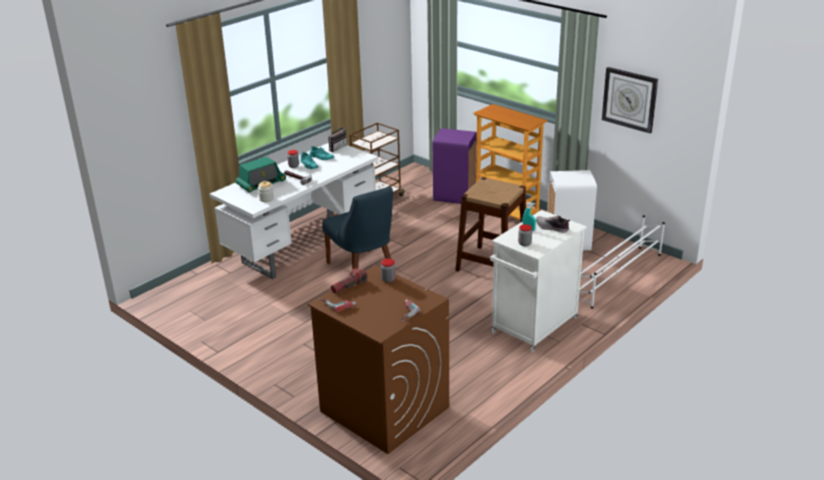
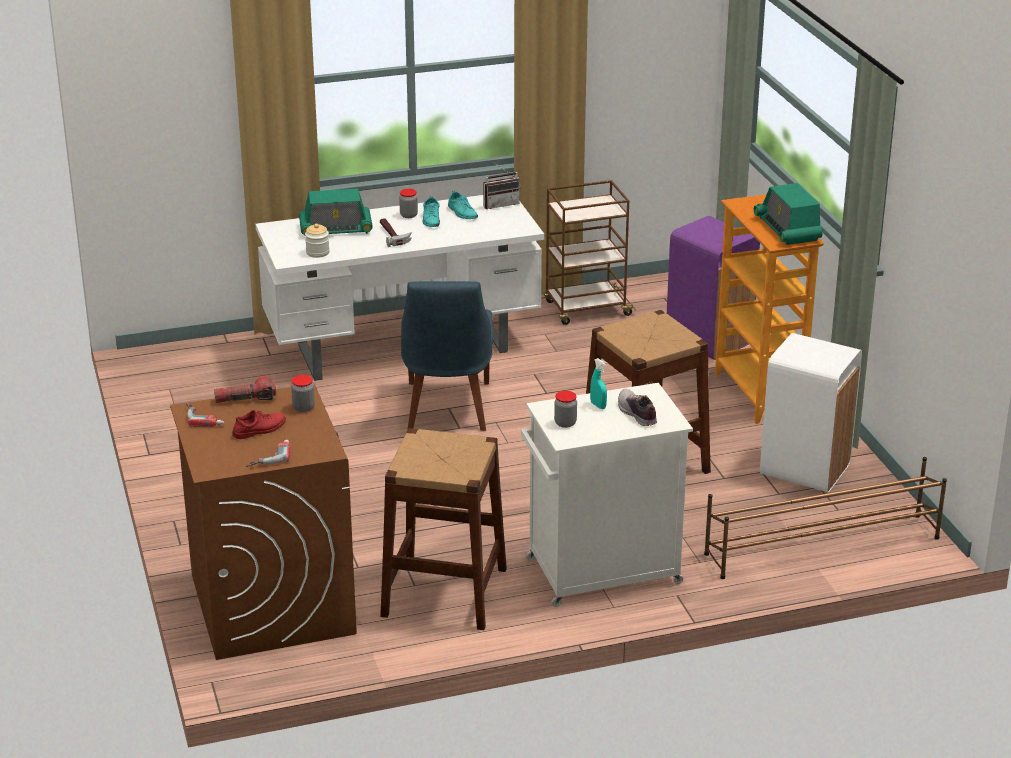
camera: 30 degrees right, 0 degrees up
(379, 300) = (259, 429): none -> red shoe
(469, 366) = (444, 592): none -> brown stool
(522, 118) = (787, 229): none -> radio
(616, 276) = (821, 546): white shoe rack -> brown shoe rack
(629, 99) = (930, 240): wall clock -> none

